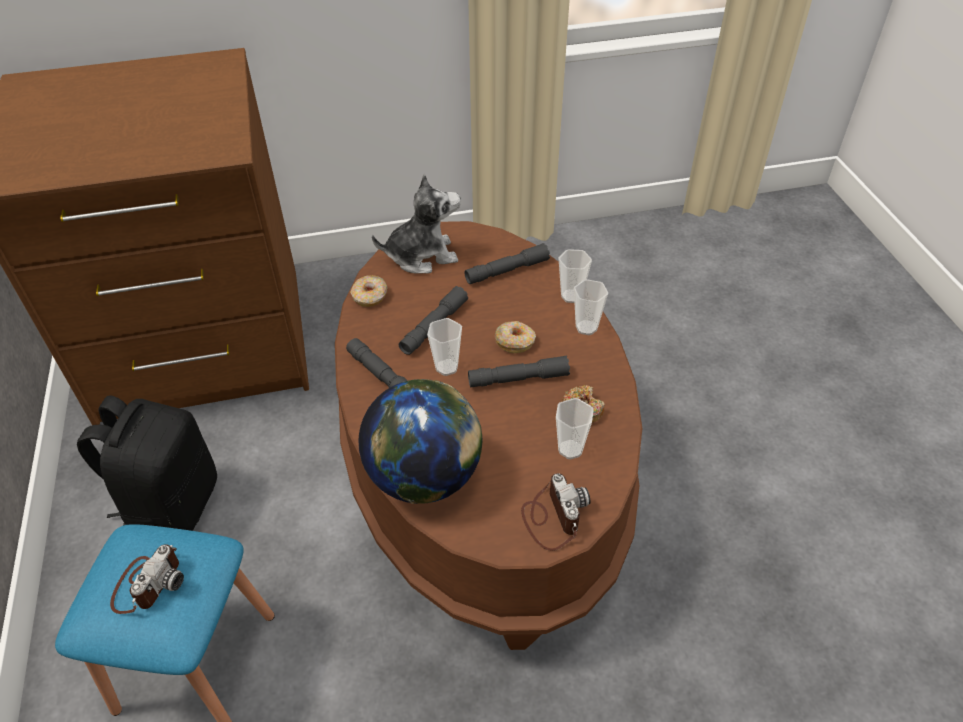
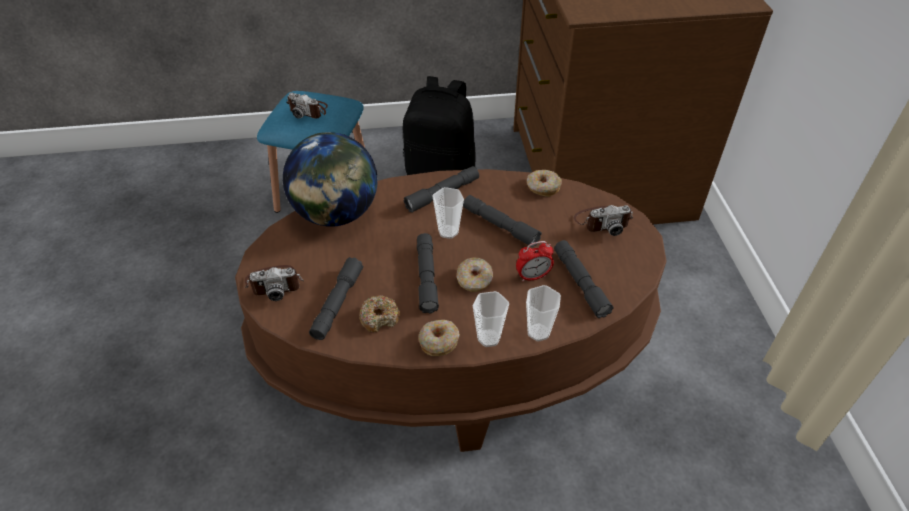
camera: 95 degrees right, 0 degrees up
(422, 256) = (602, 221): plush toy -> camera
(503, 301) = (533, 276): none -> alarm clock
(570, 449) = (337, 303): cup -> grey flashlight
(599, 362) = (438, 341): none -> donut

